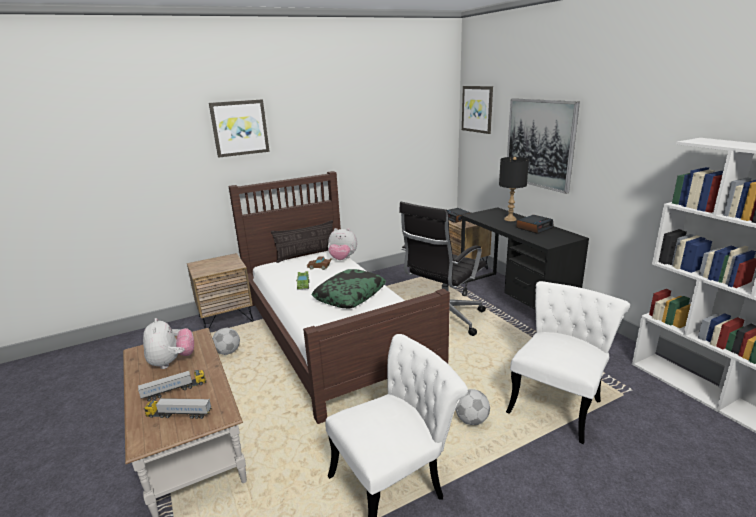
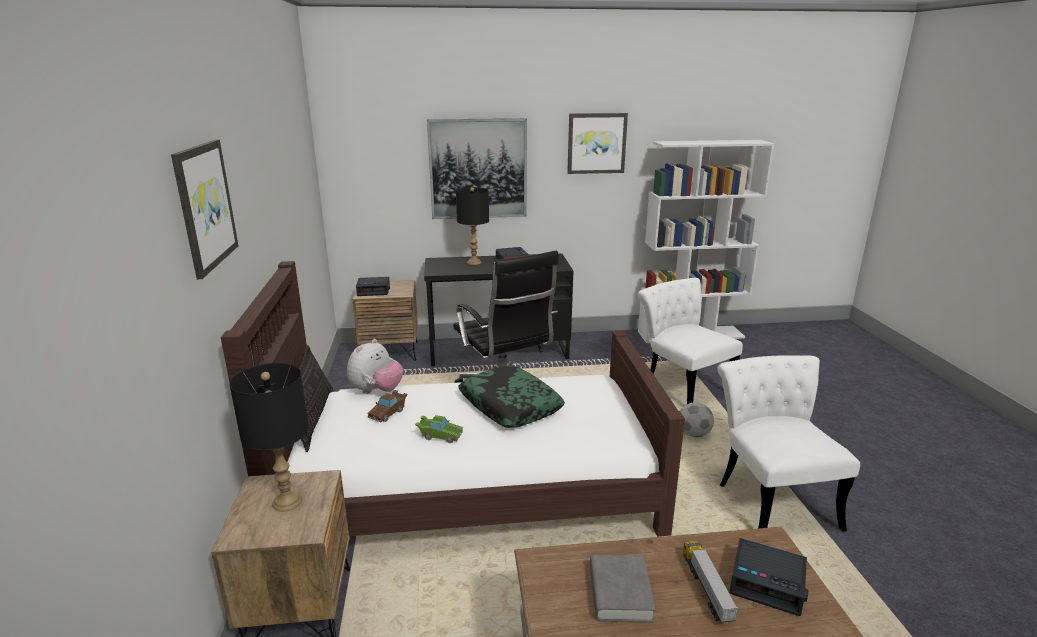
camera: 70 degrees left, 0 degrees up
(172, 362) = (620, 593): plush toy -> grey book
(179, 415) = (768, 582): toy truck -> alarm clock
(219, 265) = (287, 502): none -> black table lamp
(228, 352) = (434, 614): football -> none
(477, 109) = (358, 137): picture -> picture (596, 143)

